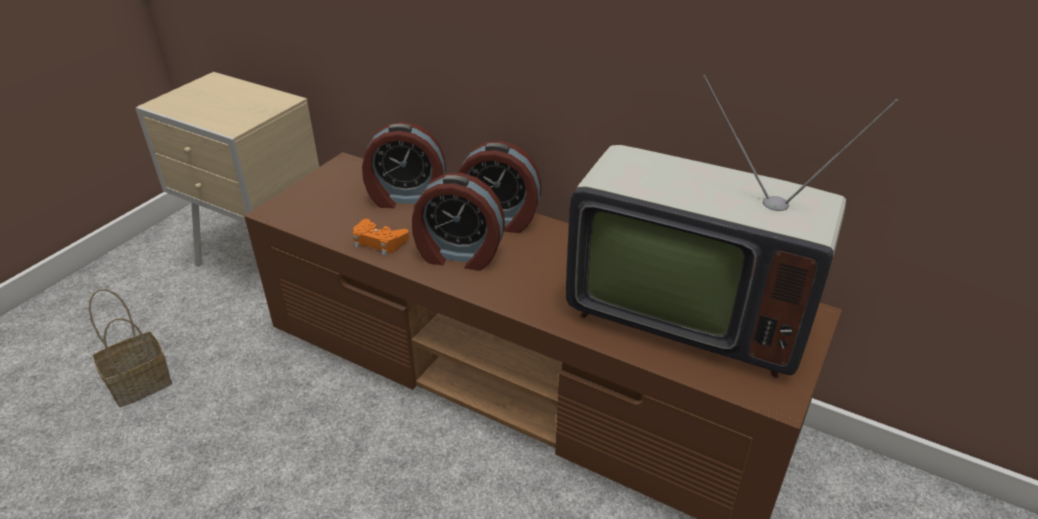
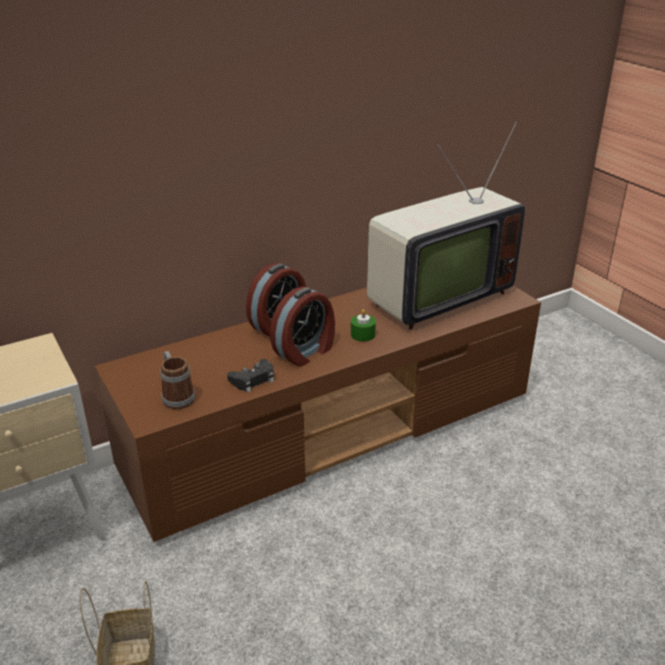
camera: 60 degrees left, 5 degrees down
(321, 210) = (176, 396): none -> mug
(379, 242) = (253, 380): orange game controller -> black game controller
(406, 198) = (208, 353): alarm clock -> none
(532, 282) = (363, 334): none -> green candle

